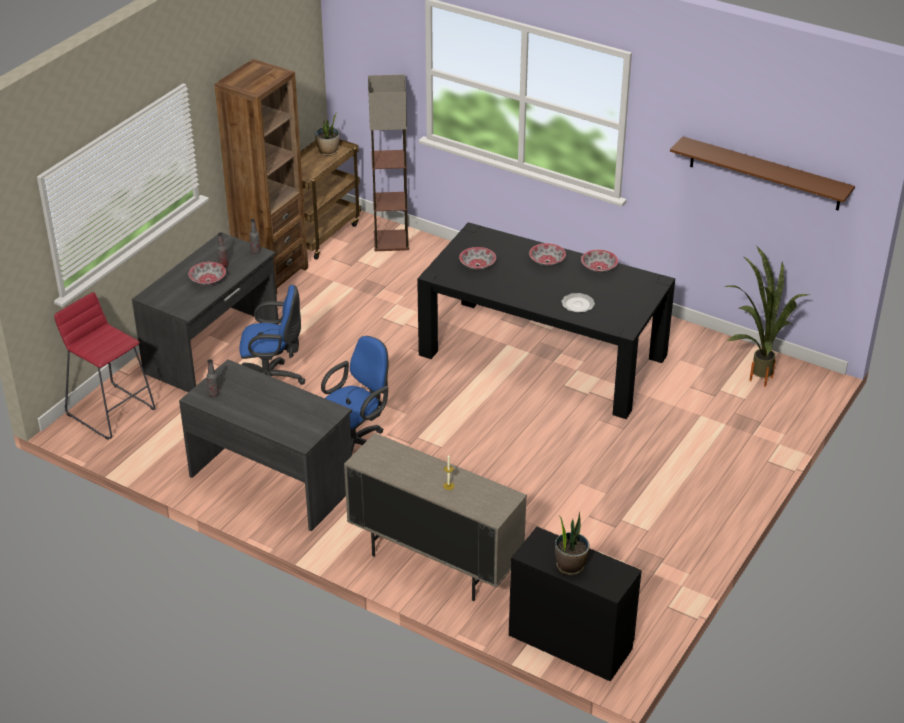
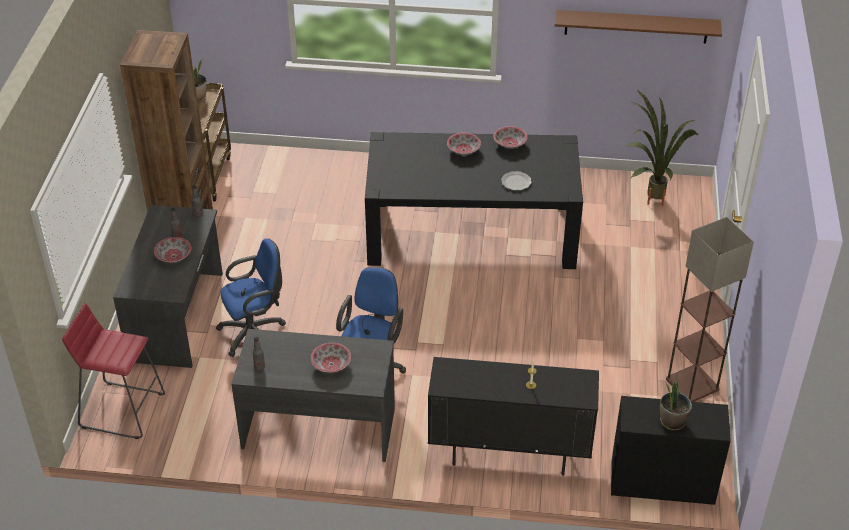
camera: 25 degrees left, 5 degrees up
(390, 241) = (271, 165): floor lamp -> floor lamp (692, 385)
(434, 563) = (509, 453): beige cabinet -> black cabinet
(477, 265) = (408, 171): bowl -> bowl (331, 364)

